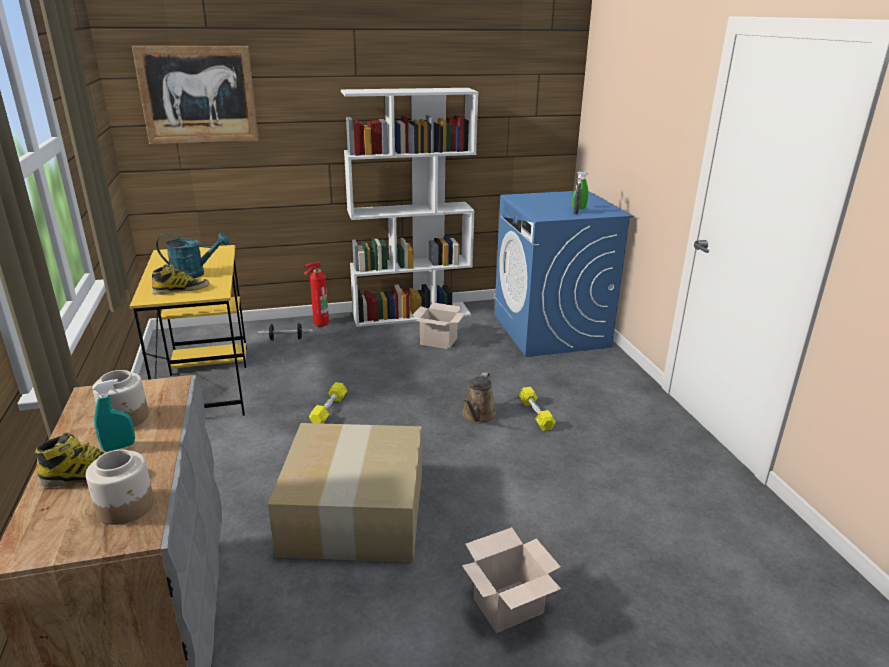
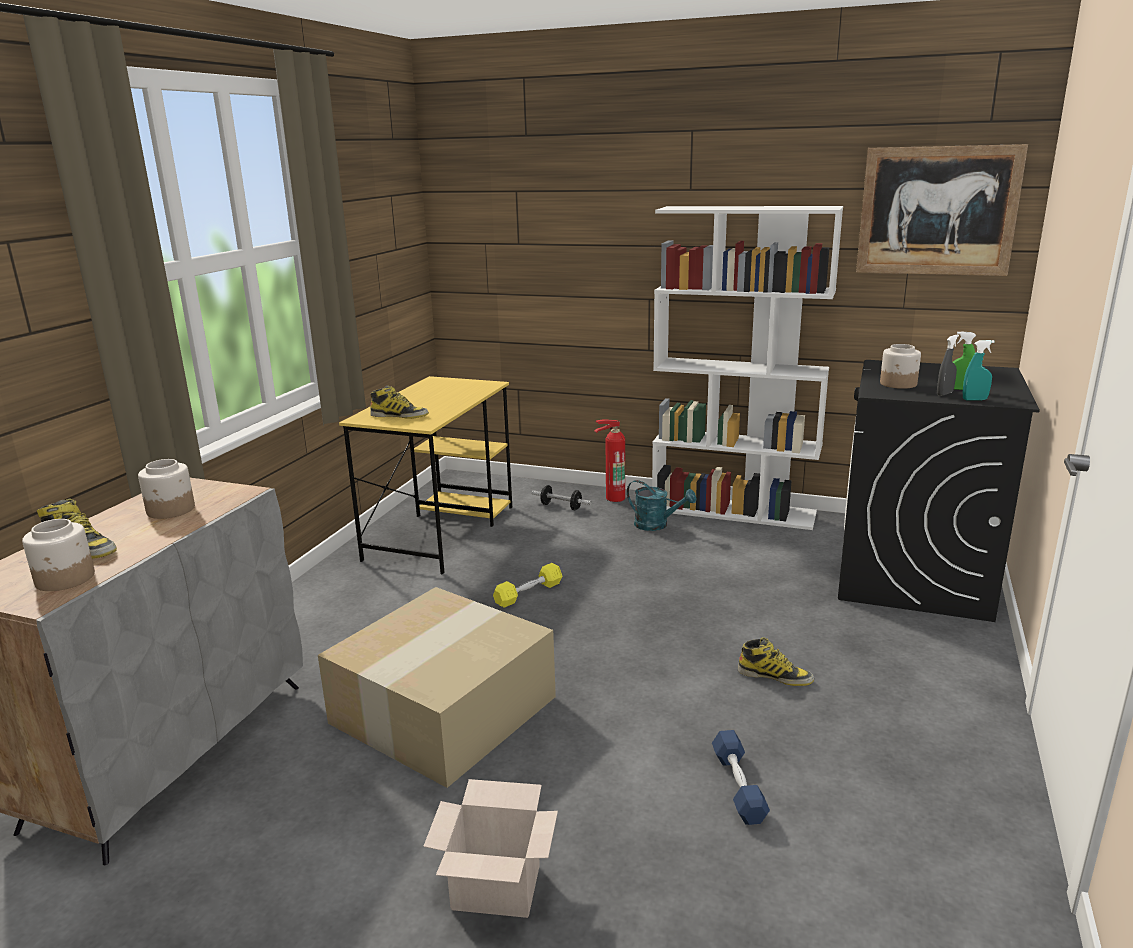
camera: 35 degrees right, 5 degrees down
(119, 447) = (132, 531): turquoise spray bottle -> turquoise spray bottle (974, 399)
(194, 274) = (431, 403): turquoise watering can -> turquoise watering can (657, 525)
(198, 95) = (510, 210): picture -> picture (937, 211)
(439, 341) = (737, 551): cardboard box -> none
(478, 416) = (694, 653): brown watering can -> none
(535, 414) = (775, 676): yellow dumbbell -> boot
(544, 209) = (898, 384): none -> jar
(551, 331) = (913, 576): blue washing machine -> black washing machine
(577, 486) = (738, 786): none -> blue dumbbell

